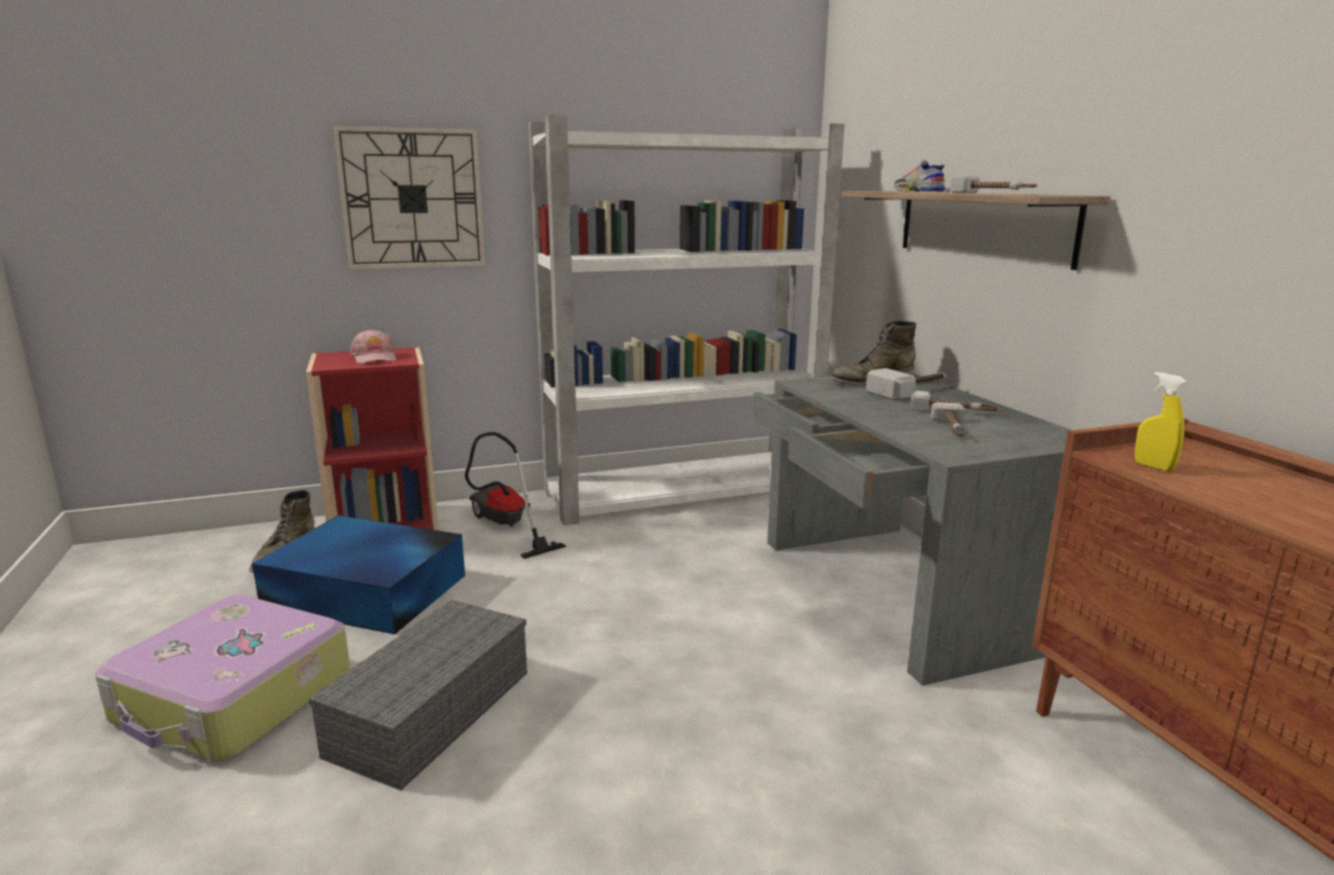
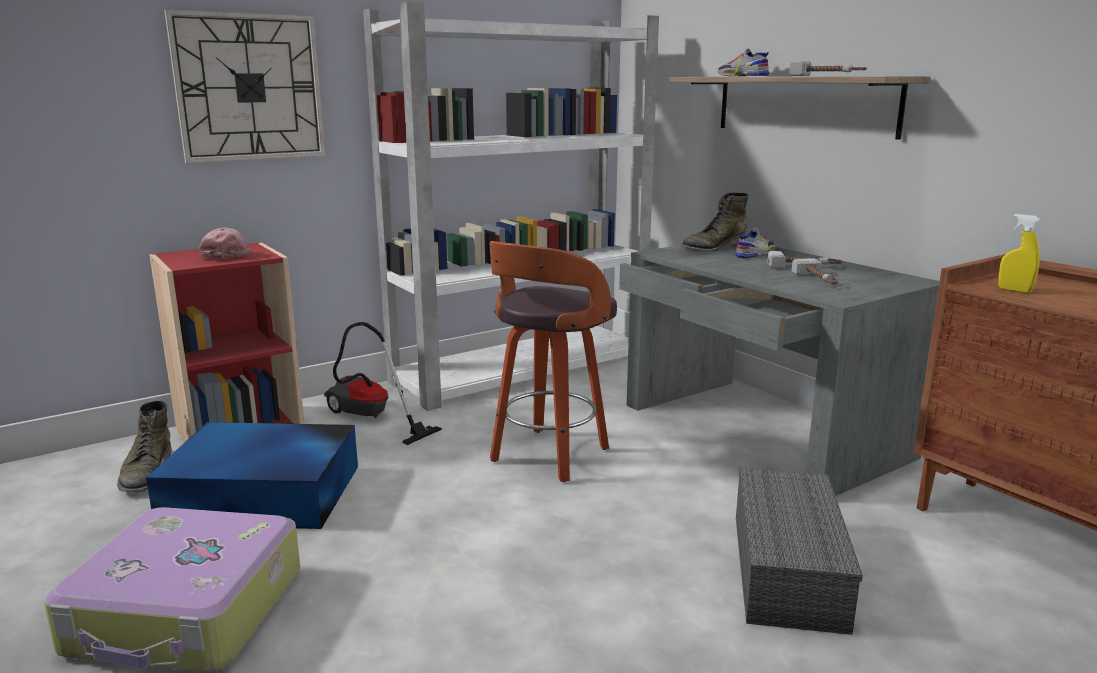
camera: 15 degrees left, 0 degrees up
(375, 357) = (227, 254): pink cap -> pink cap turned 150 degrees counterclockwise
(432, 710) = (406, 589): grey storage box -> grey storage box (784, 568)
(652, 589) = (548, 456): none -> stool
(911, 391) = (755, 254): hammer -> shoe

